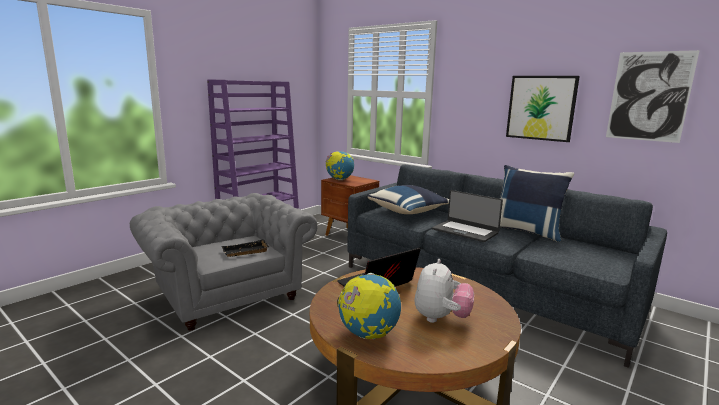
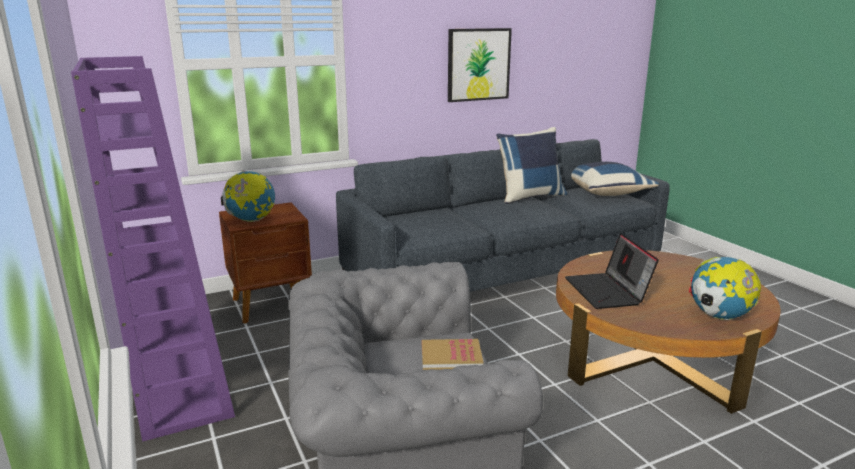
camera: 65 degrees left, 5 degrees up
(245, 252) = (451, 356): black tray -> book
(408, 212) = (427, 222): blue pillow -> blue pillow (606, 192)
(441, 318) = (687, 281): plush toy -> none
(465, 231) = (518, 215): laptop -> none
(649, 96) = (559, 46): picture -> none

